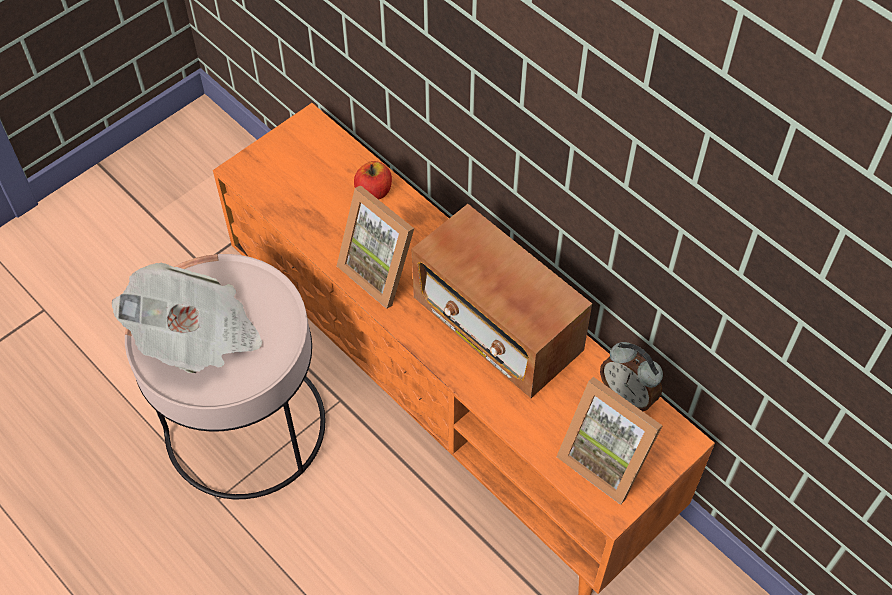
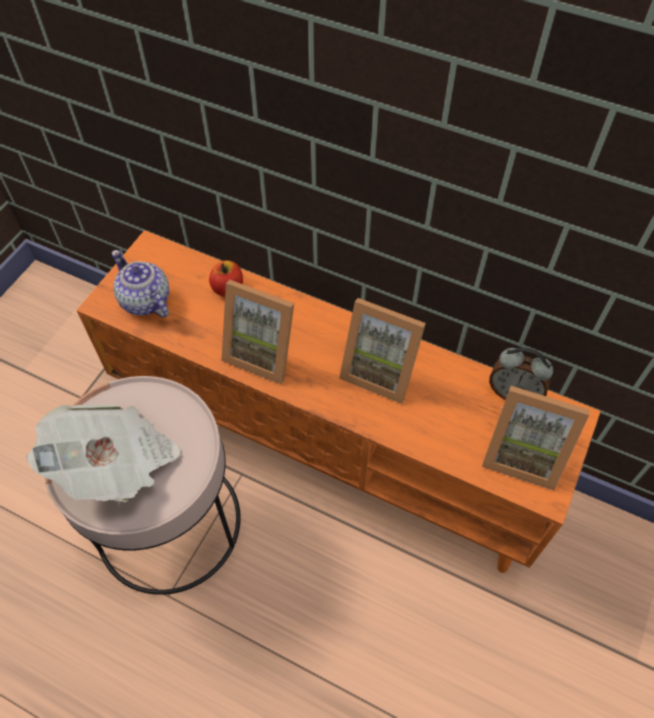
camera: 20 degrees left, 0 degrees up
(284, 181) = (145, 301): none -> teapot
(496, 326) = (380, 370): radio -> picture frame

